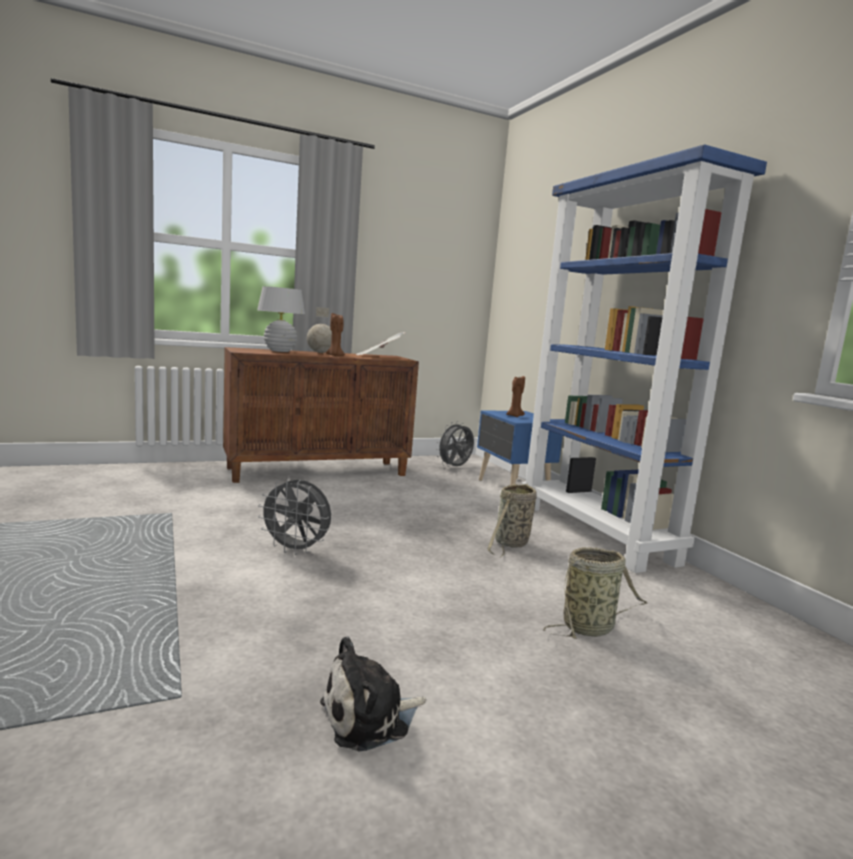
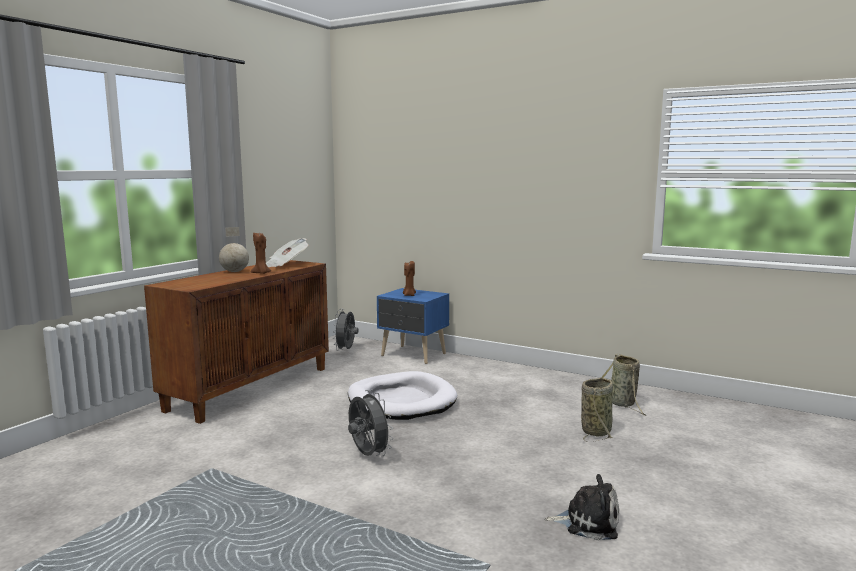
camera: 35 degrees left, 0 degrees up
(279, 351) = (205, 278): white table lamp -> none
(296, 550) = (367, 455): grey fan -> grey fan turned 105 degrees counterclockwise
(370, 717) = (588, 522): plush toy -> plush toy turned 105 degrees counterclockwise
(420, 519) = (401, 401): none -> white dog bed
(510, 544) = (482, 397): basket -> basket (623, 404)
(597, 534) = (513, 372): blue bookcase -> none

